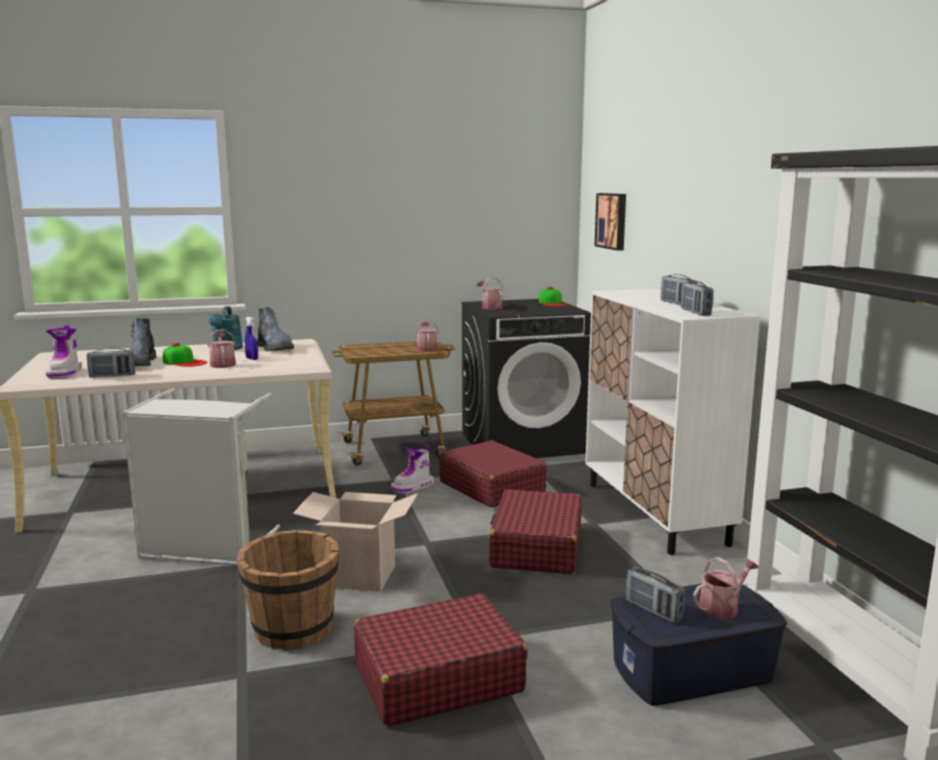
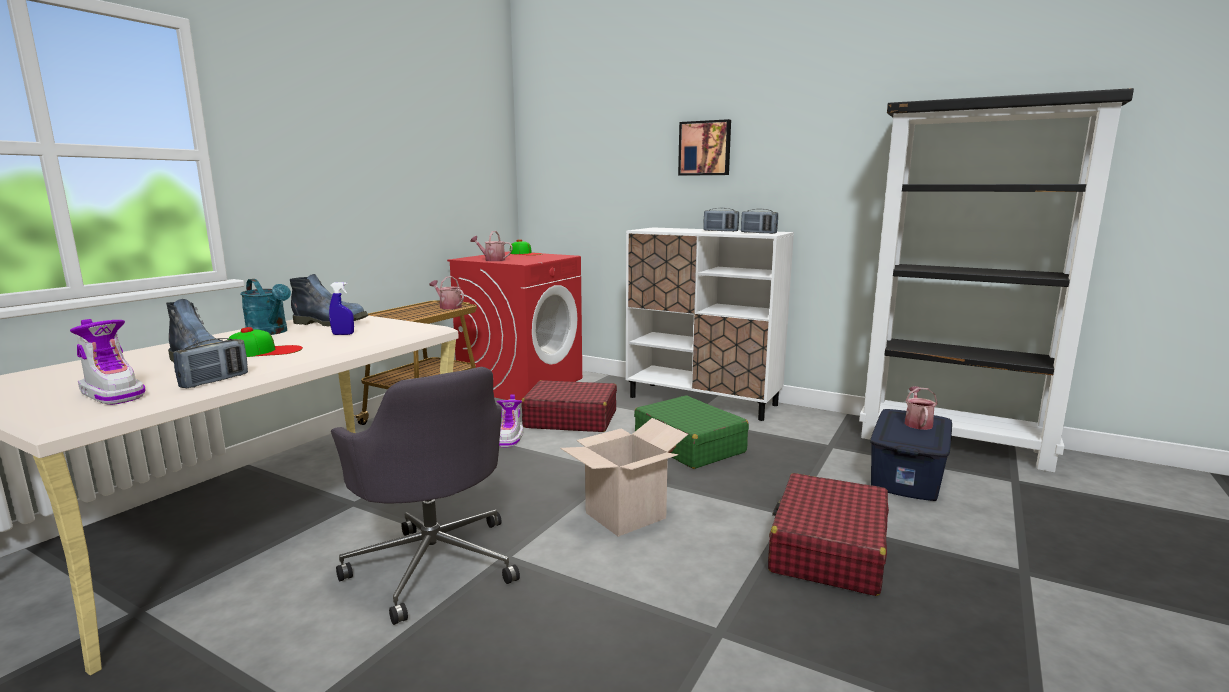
camera: 45 degrees left, 0 degrees up
(205, 549) = (434, 562): grey laundry basket -> grey office chair
(222, 364) = (326, 344): watering can -> none
(292, 630) = (672, 578): brown bucket -> none
(522, 443) = (521, 384): black washing machine -> red washing machine
(536, 547) = (689, 445): red suitcase -> green suitcase
(612, 221) = (576, 177): picture -> picture (705, 148)
(653, 611) = (902, 437): radio -> none

